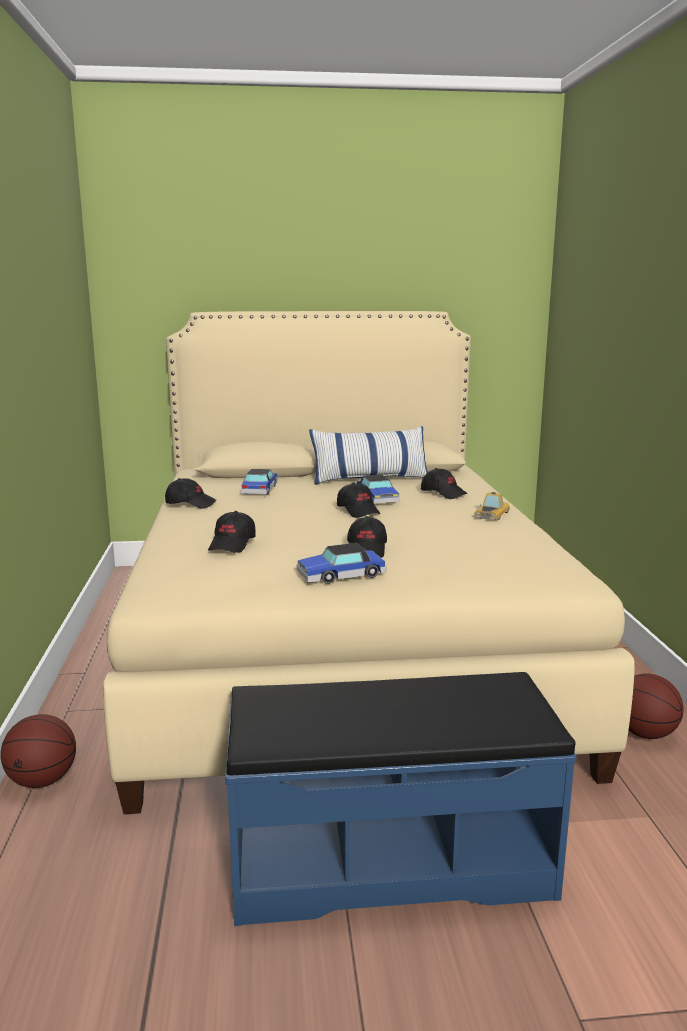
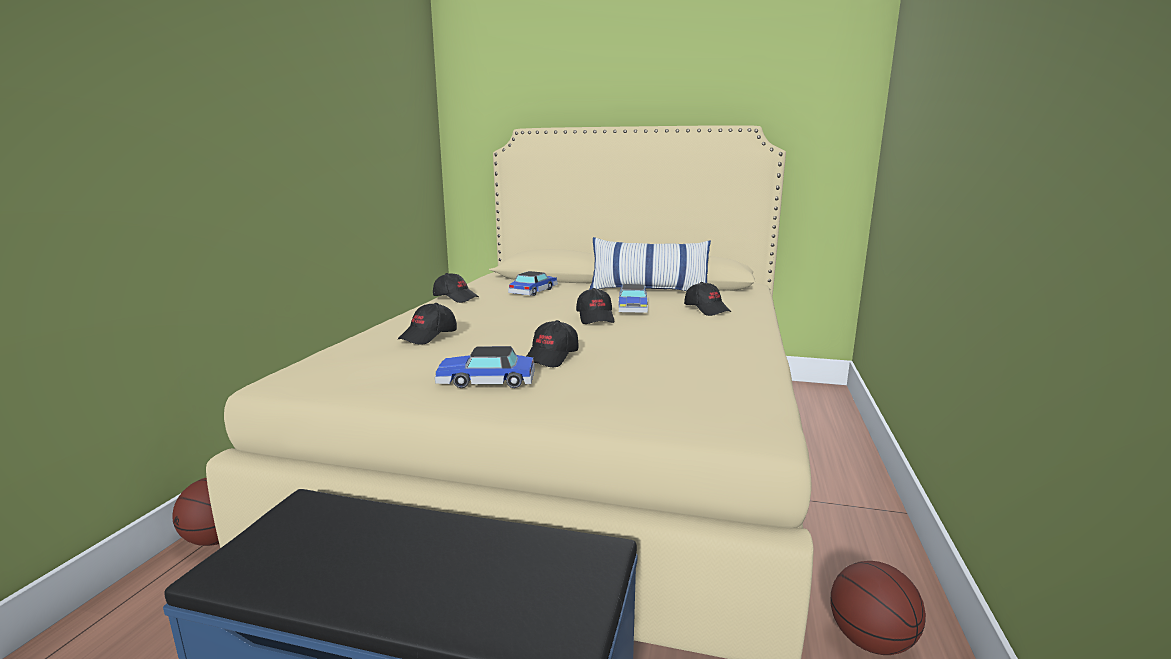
camera: 20 degrees right, 0 degrees up
(492, 514) = (737, 335): toy car -> none

